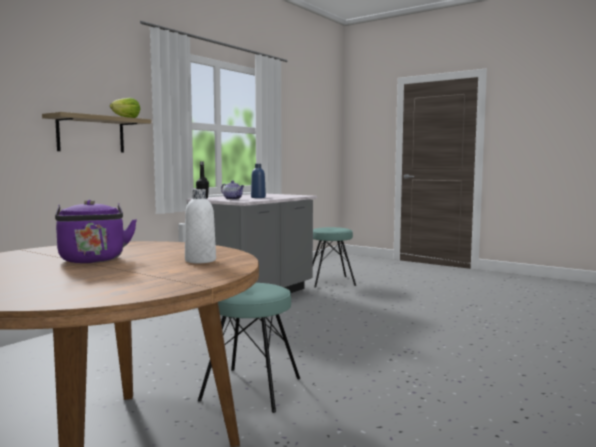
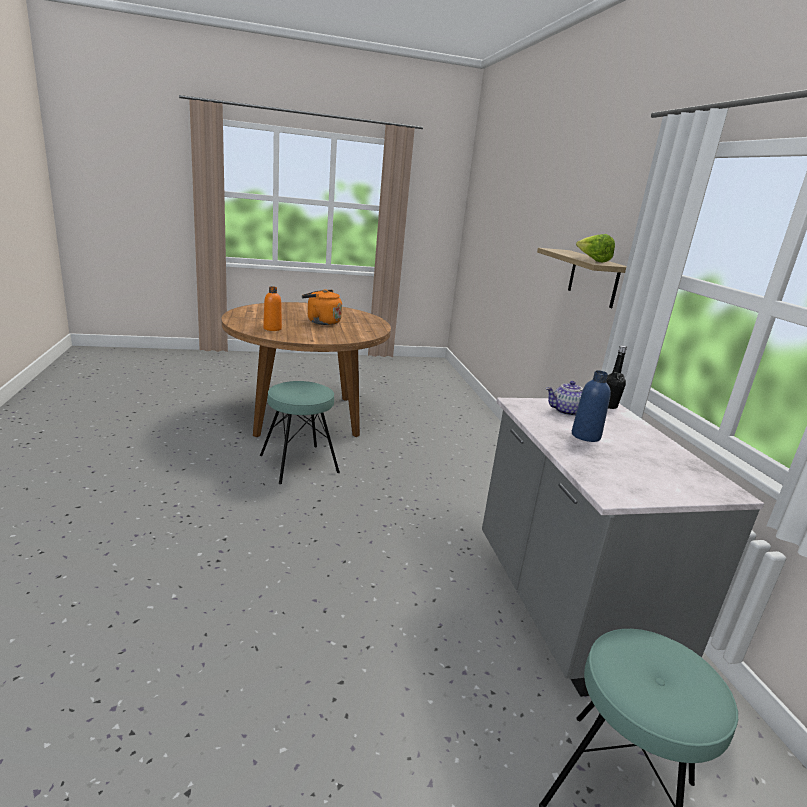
camera: 130 degrees right, 15 degrees up
(93, 260) = (321, 322): purple kettle -> orange kettle
(200, 260) = (272, 329): white bottle -> orange bottle

